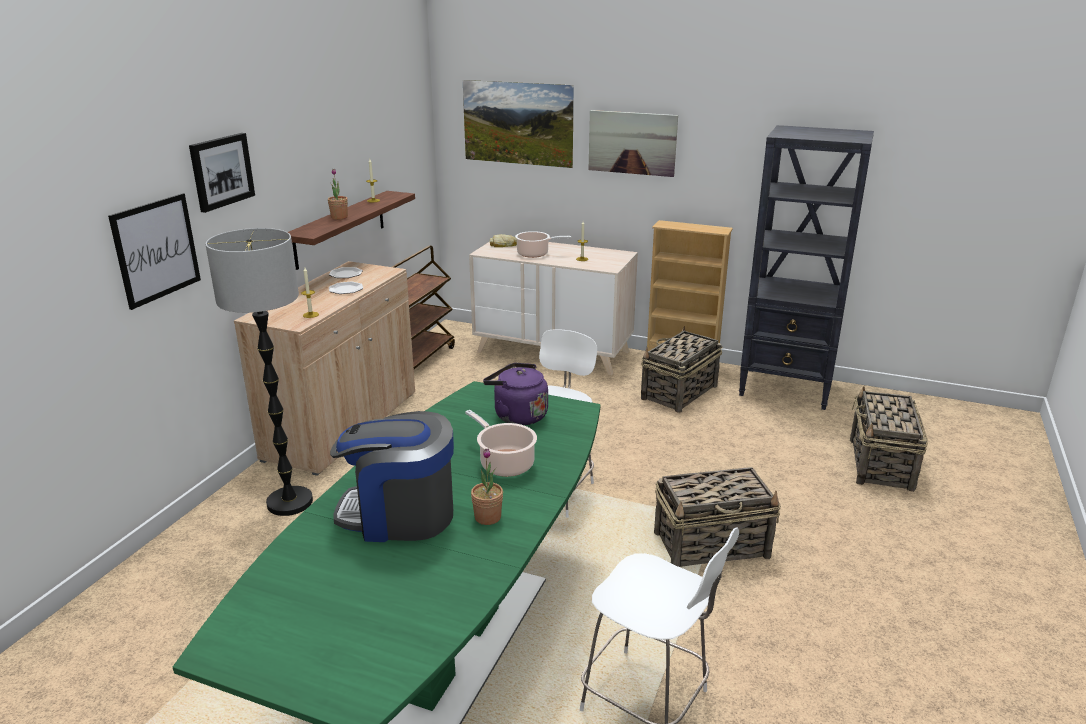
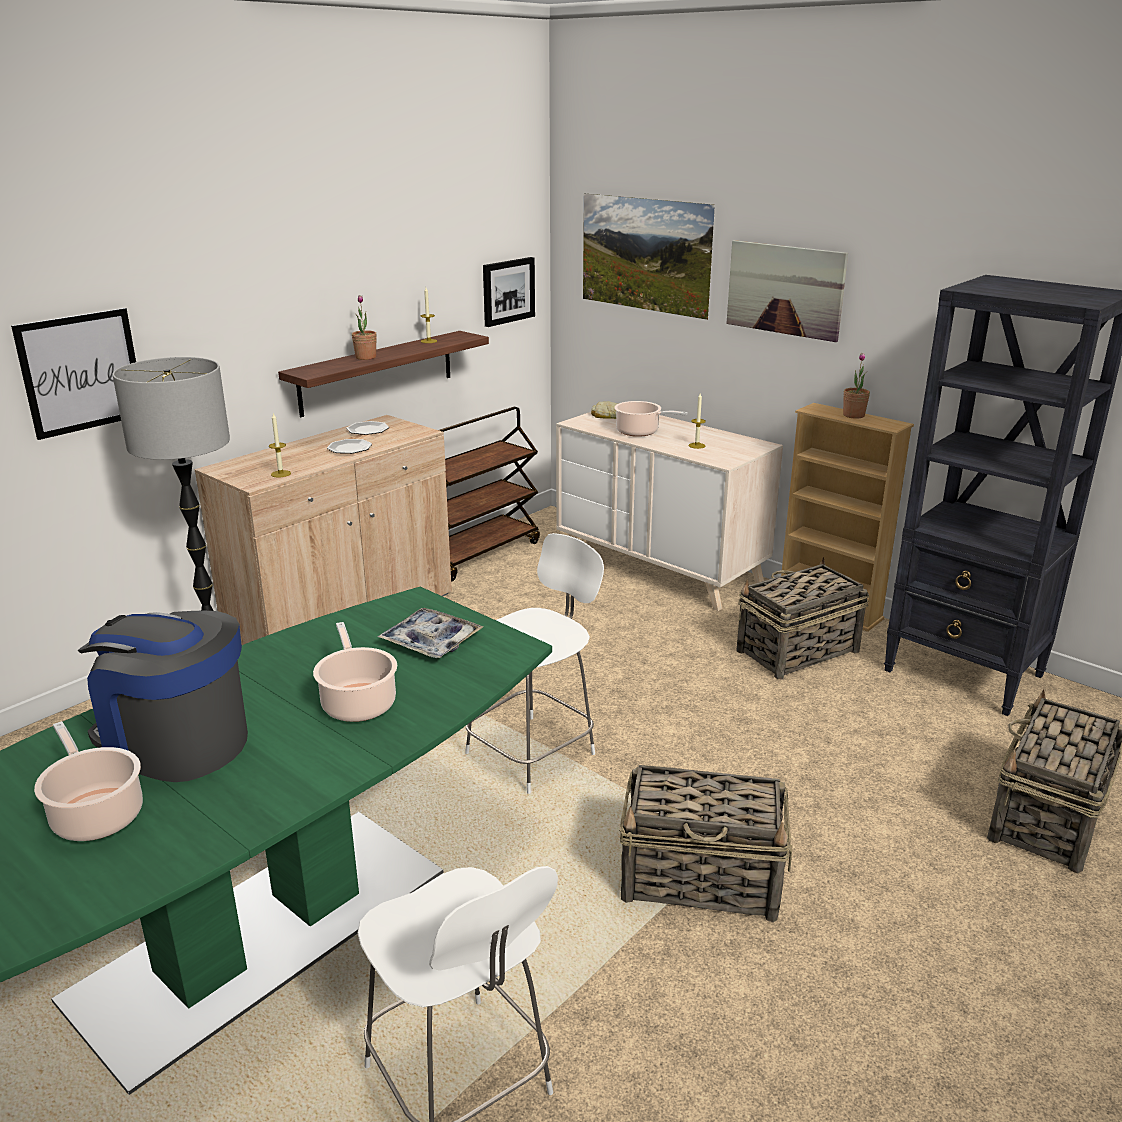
camera: 20 degrees right, 0 degrees up
(221, 171) = (187, 286): picture -> picture (508, 291)
(389, 571) = (96, 814): none -> cooking pot
(487, 517) = (272, 770): potted plant -> potted plant (853, 415)
(517, 415) = (431, 641): purple kettle -> tray

